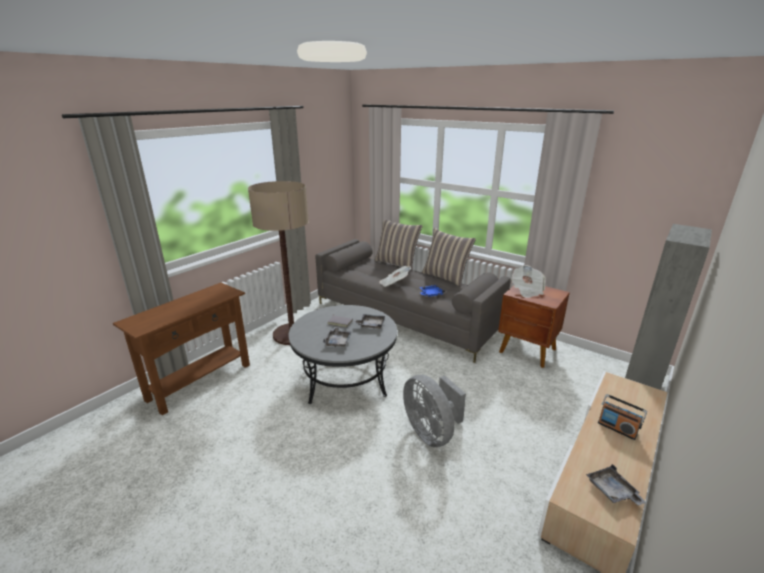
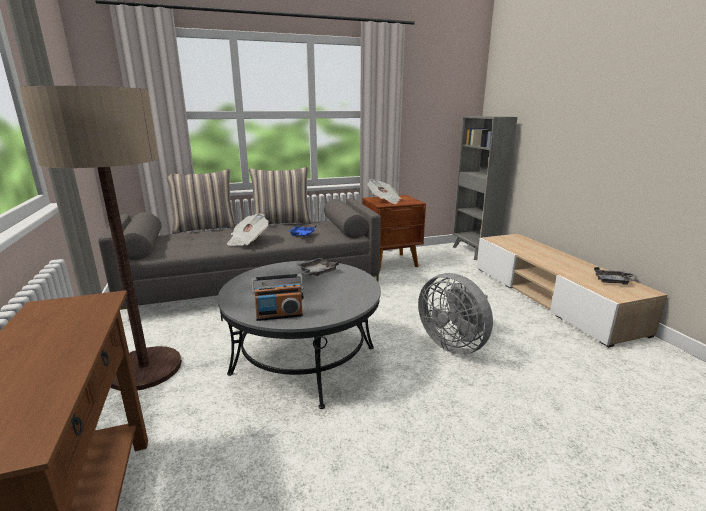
camera: 55 degrees left, 5 degrees down
(338, 341) = (323, 298): grey tray -> none
(431, 432) = (454, 344): grey fan -> grey fan turned 45 degrees clockwise
(617, 428) = (547, 257): radio -> radio (279, 315)

